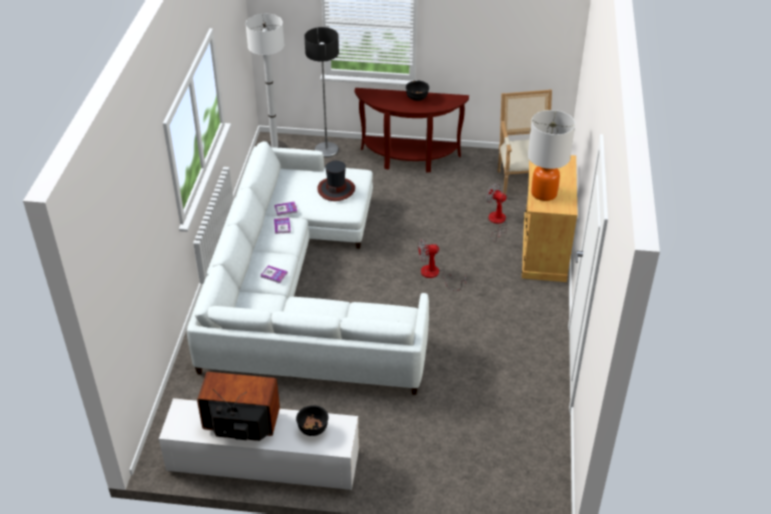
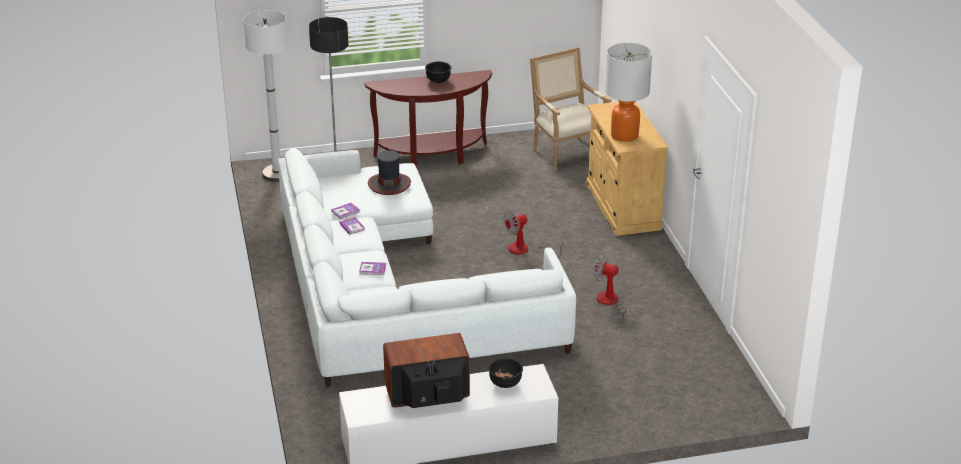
camera: 20 degrees left, 10 degrees down
(497, 222) = (560, 194): fan -> fan (610, 303)

